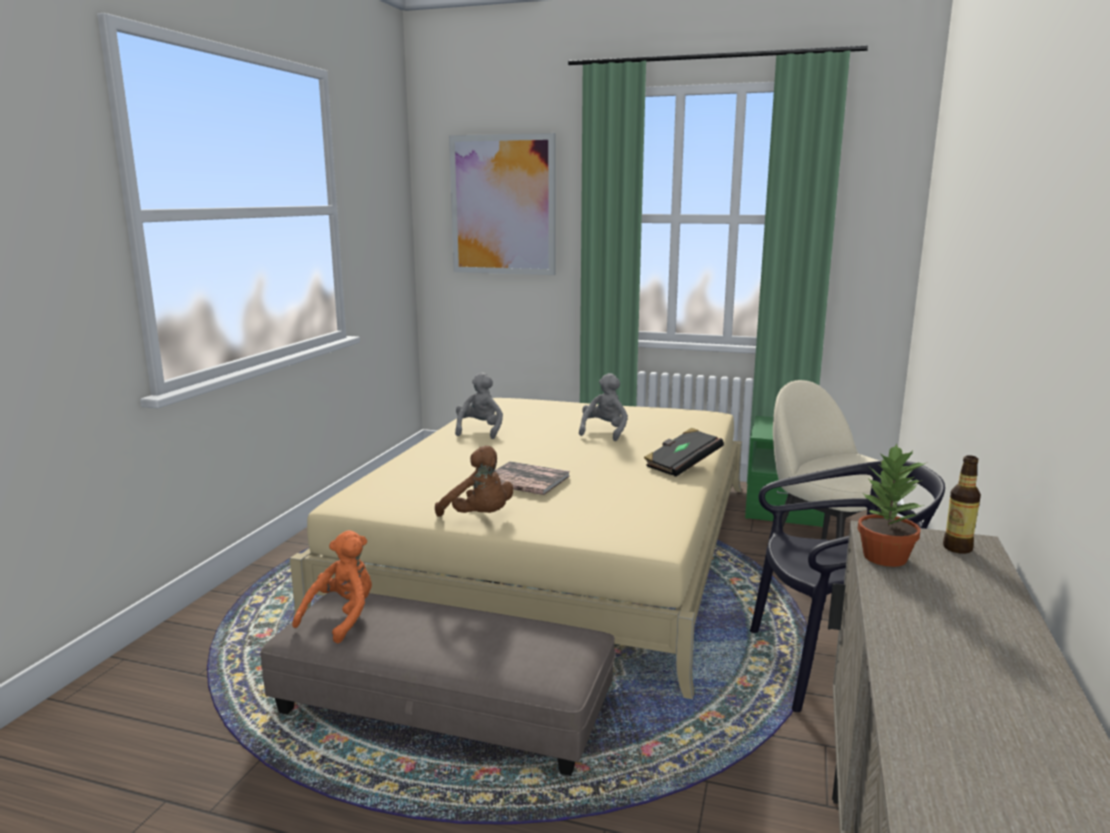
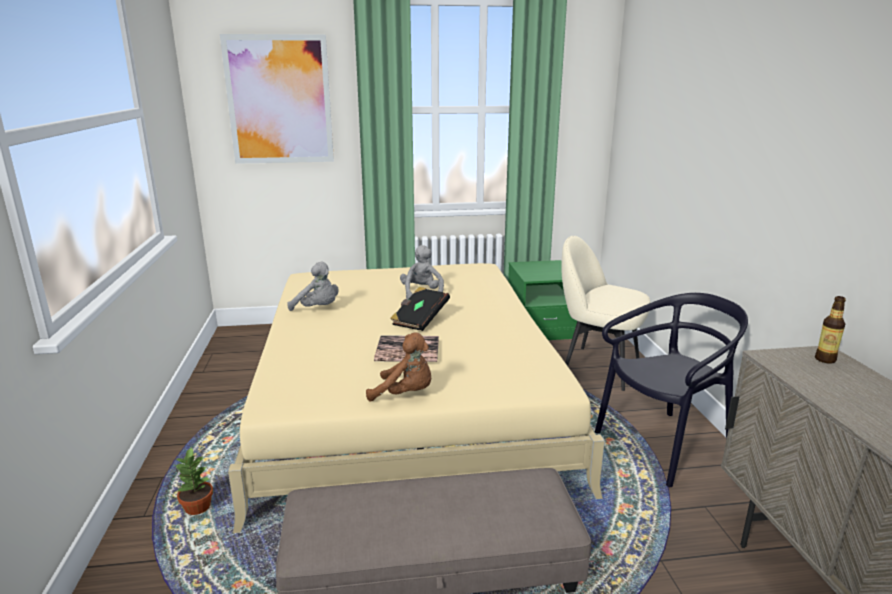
camera: 25 degrees left, 5 degrees up
(342, 618) = (334, 518): orange plush toy -> none
(480, 431) = (318, 309): grey plush toy -> grey plush toy turned 135 degrees clockwise
(682, 466) = (507, 314): black book -> black book (419, 319)
(884, 558) = (801, 377): potted plant -> potted plant (197, 508)

